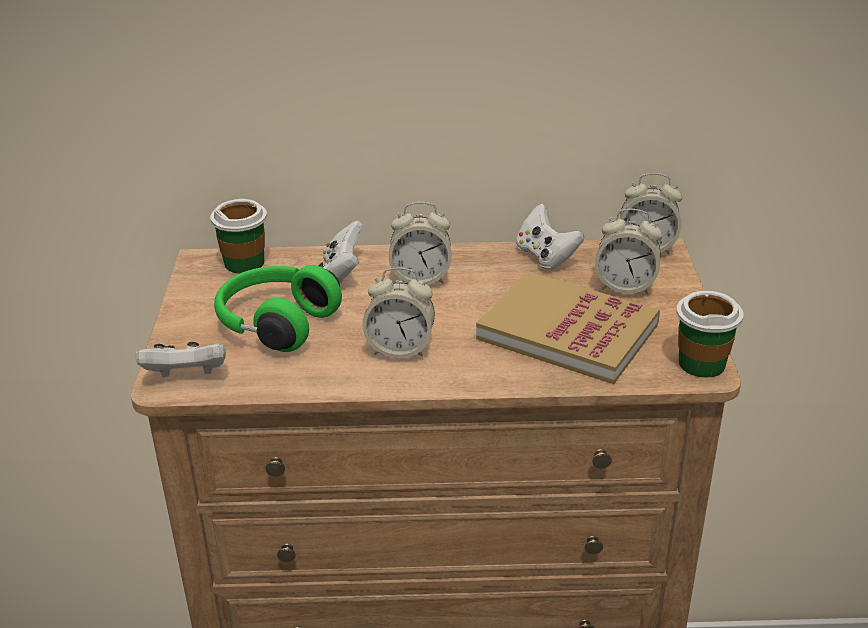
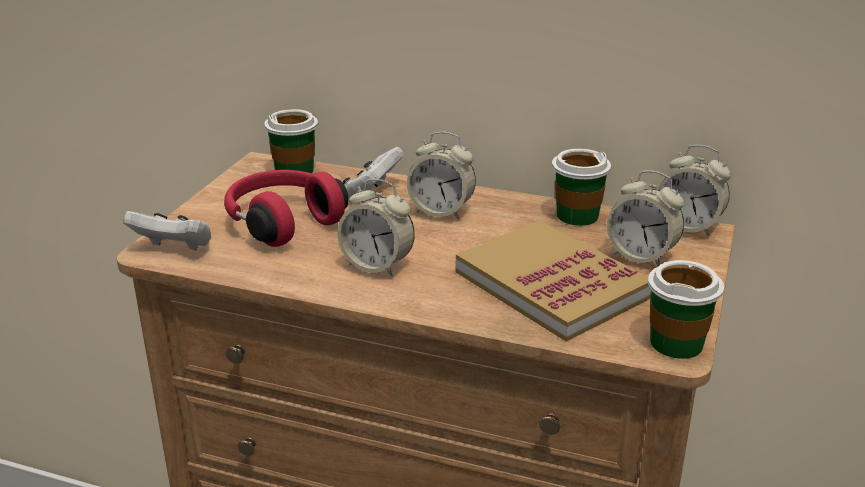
camera: 20 degrees right, 5 degrees down
(275, 323) = (282, 222): green headphones -> red headphones
(545, 257) = (577, 216): white game controller -> cup

